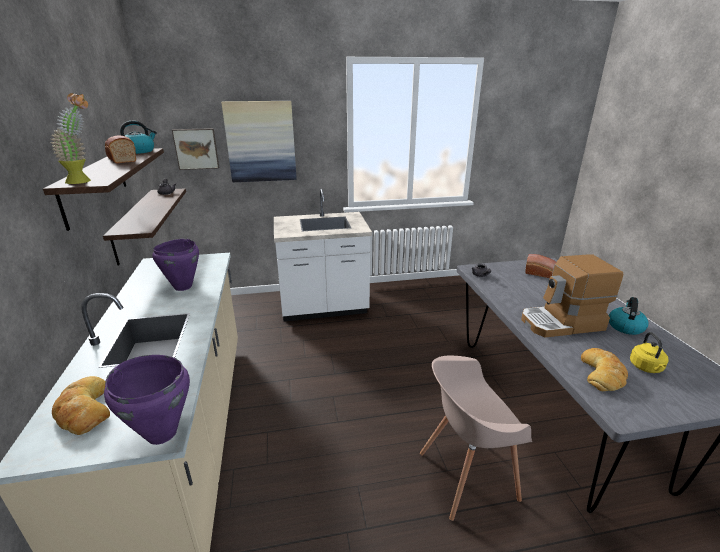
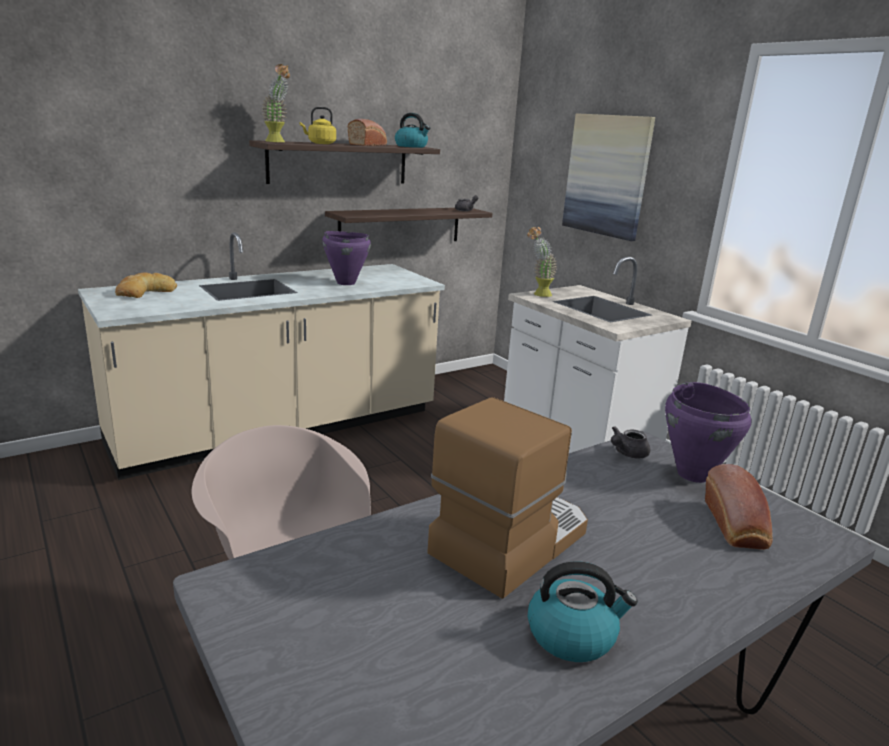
camera: 65 degrees right, 5 degrees down
(162, 433) = (119, 313): purple cooking pot -> purple cooking pot (693, 474)
(196, 148) = (543, 173): picture -> none
(284, 231) = (538, 294): none -> potted plant
(562, 323) = (509, 541): coffee machine -> coffee machine turned 75 degrees clockwise
(603, 373) = (344, 578): bread -> none
(646, 368) = (395, 643): yellow kettle -> yellow kettle (320, 143)

